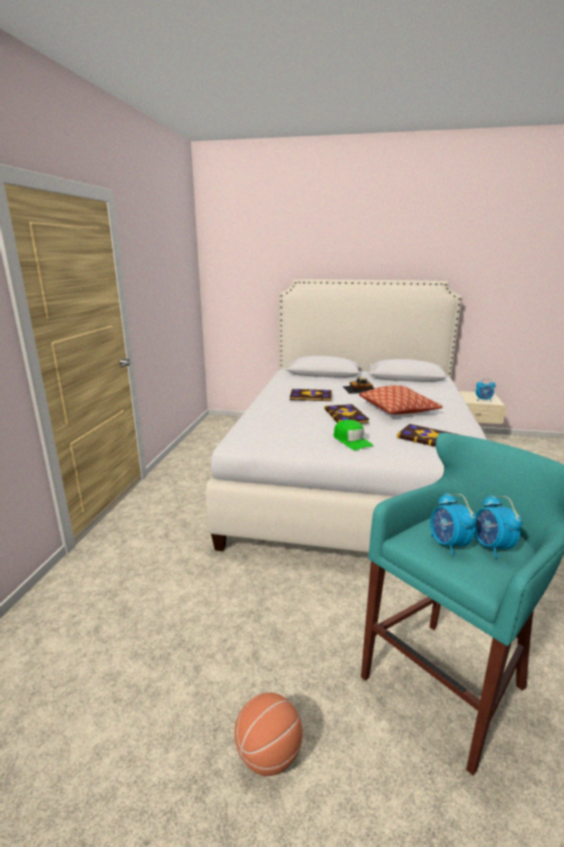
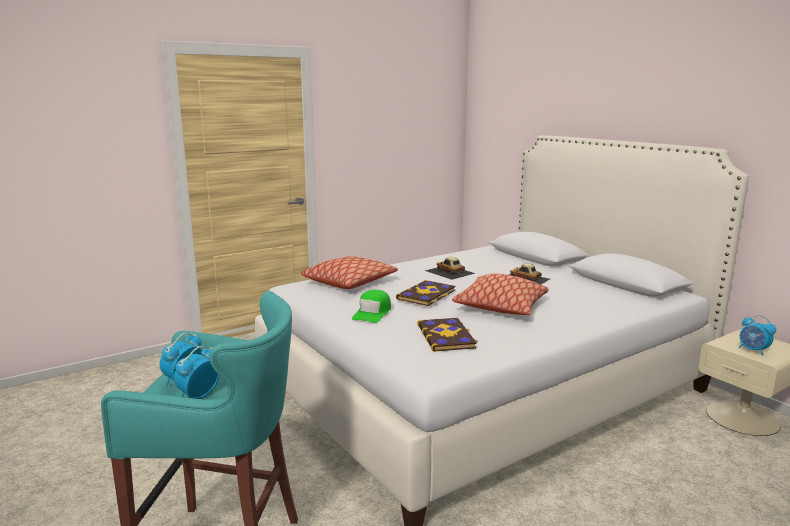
camera: 45 degrees right, 5 degrees down
(268, 754) = (82, 501): basketball -> none
(273, 425) = (349, 282): none -> pillow
(311, 397) = (449, 272): book -> toy car

